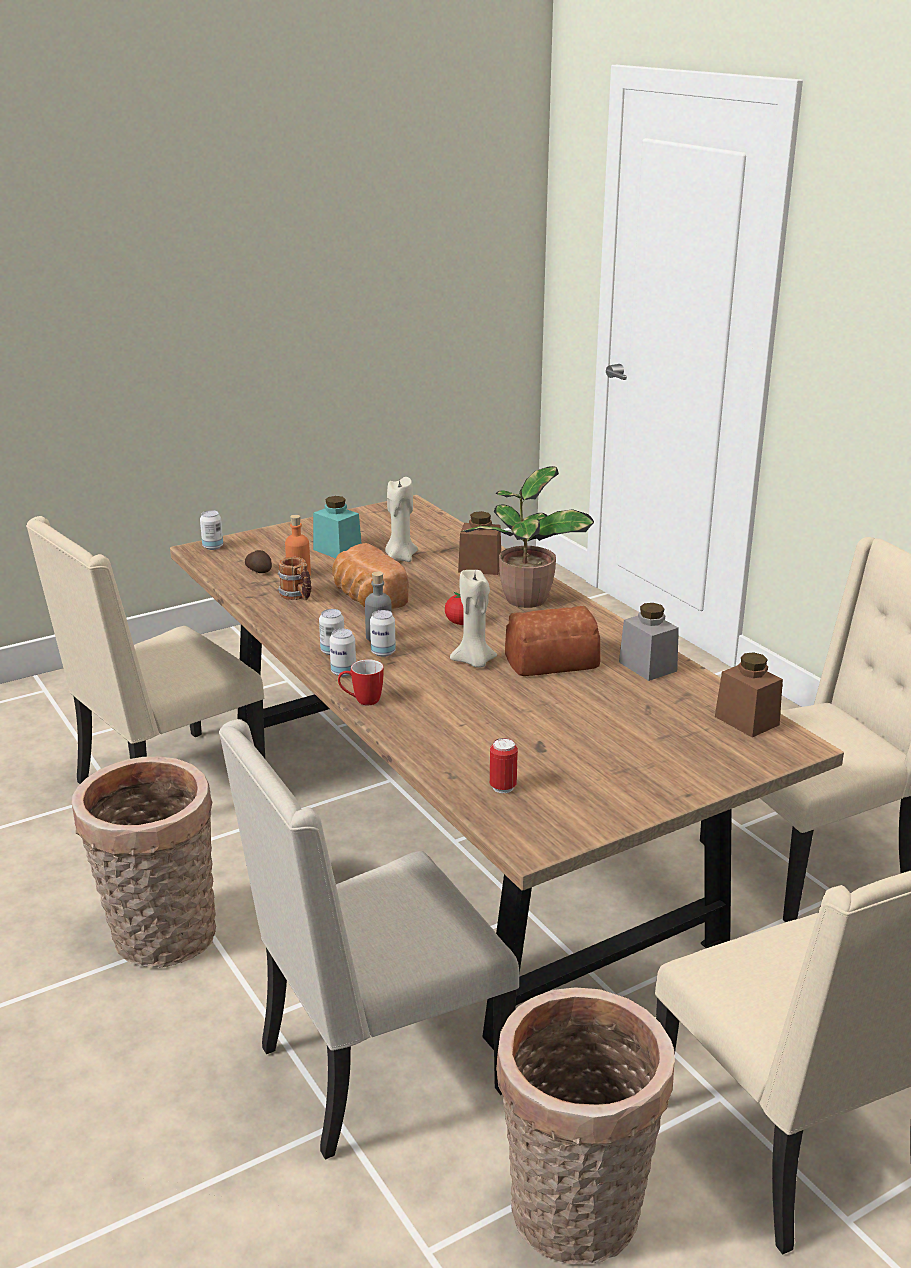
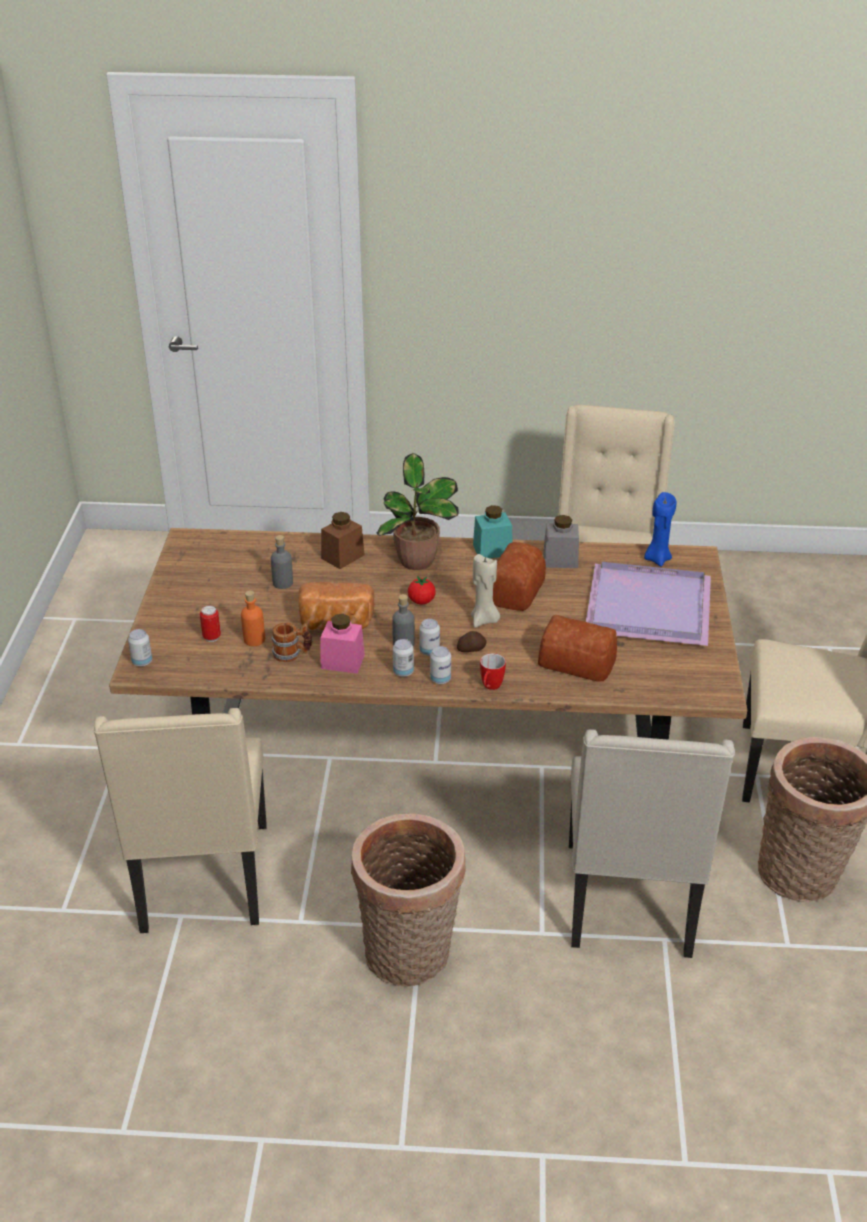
camera: 55 degrees left, 10 degrees up
(259, 570) = (220, 655): potato -> potato (471, 649)
(313, 620) = (342, 662): none -> pink jar
(337, 550) = (231, 605): turquoise jar -> turquoise jar (492, 550)
(400, 558) = (283, 583): beige candle -> grey bottle
(472, 732) = (575, 660): none -> bread
(503, 787) = (651, 676): can -> can (212, 637)
(642, 746) = (651, 606): none -> purple tray
(746, 720) = (657, 559): brown jar -> blue candle

